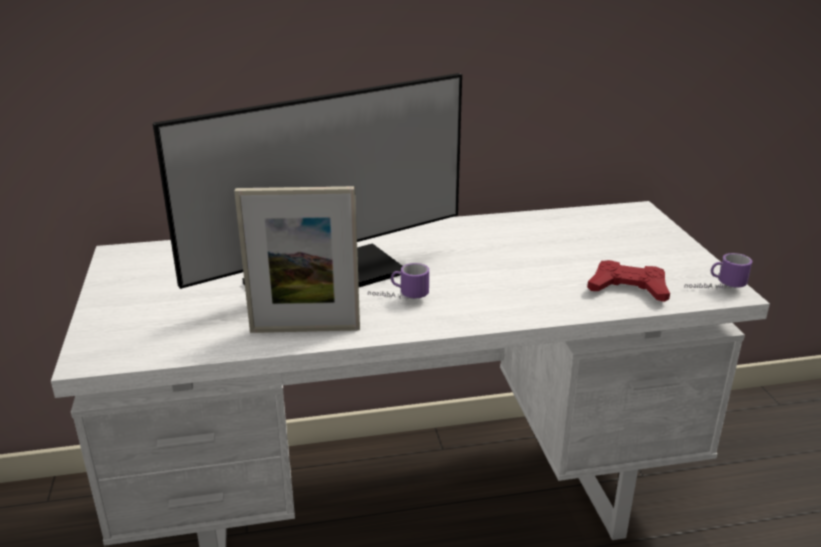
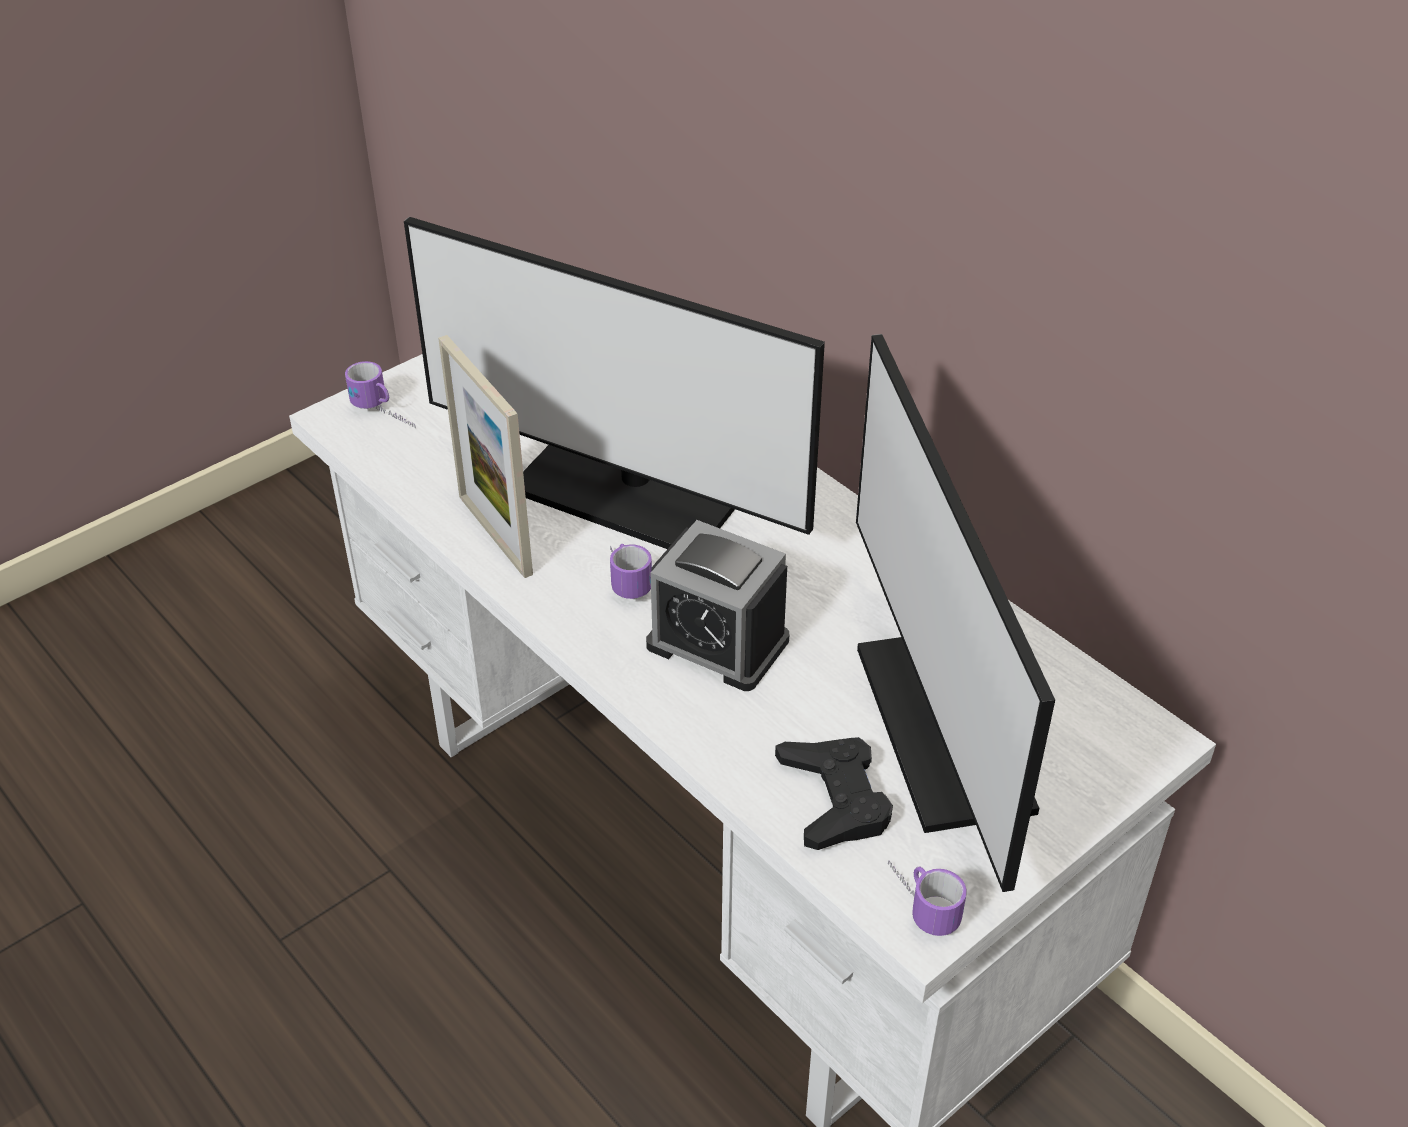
camera: 60 degrees right, 15 degrees up
(120, 338) = (385, 415): none -> mug
(482, 286) = (717, 643): none -> alarm clock
(597, 249) = (943, 728): none -> monitor
(628, 288) = (834, 799): red game controller -> black game controller

